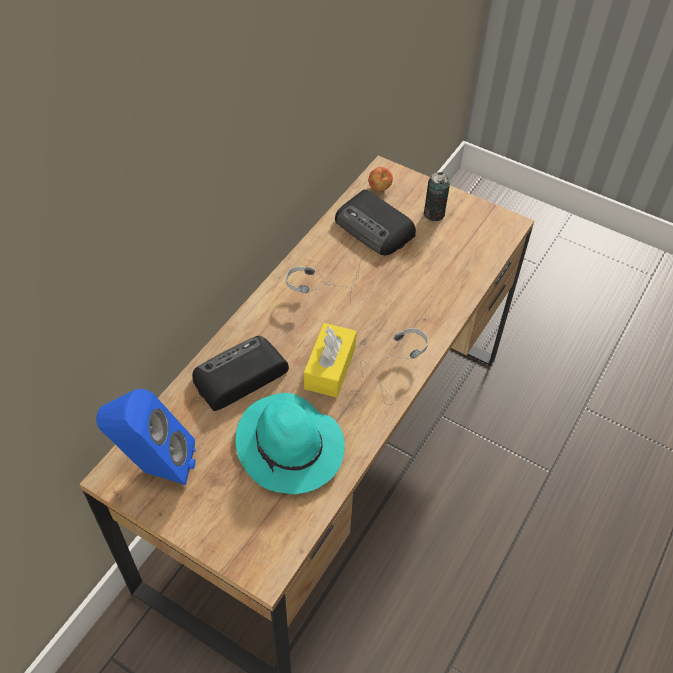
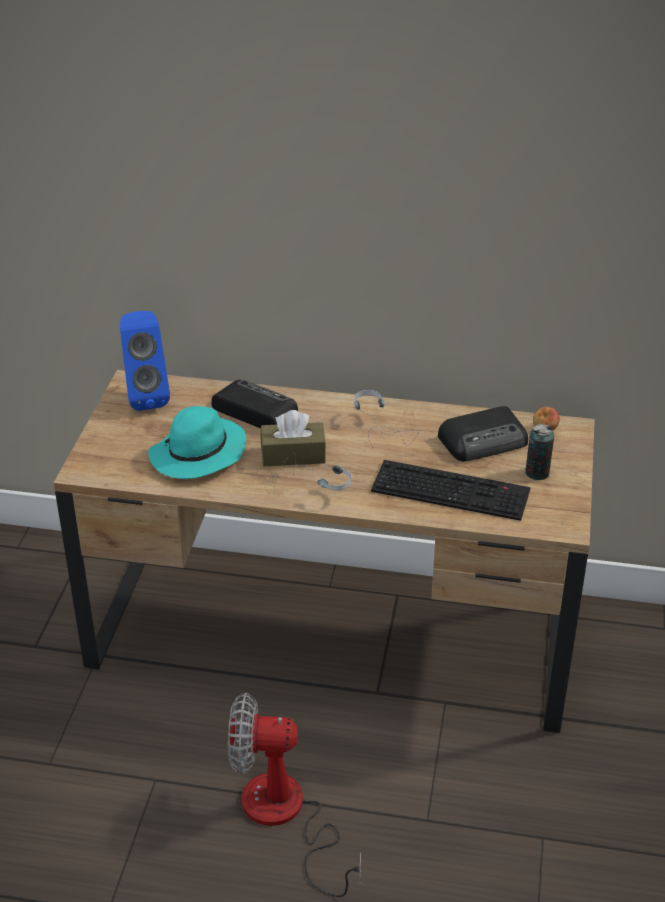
camera: 70 degrees right, 15 degrees down
(330, 368) = (293, 455): yellow tissue box -> brown tissue box
(375, 228) = (484, 441): radio -> radio turned 135 degrees counterclockwise
(434, 273) = (452, 490): none -> keyboard
(521, 570) = (285, 817): none -> fan

